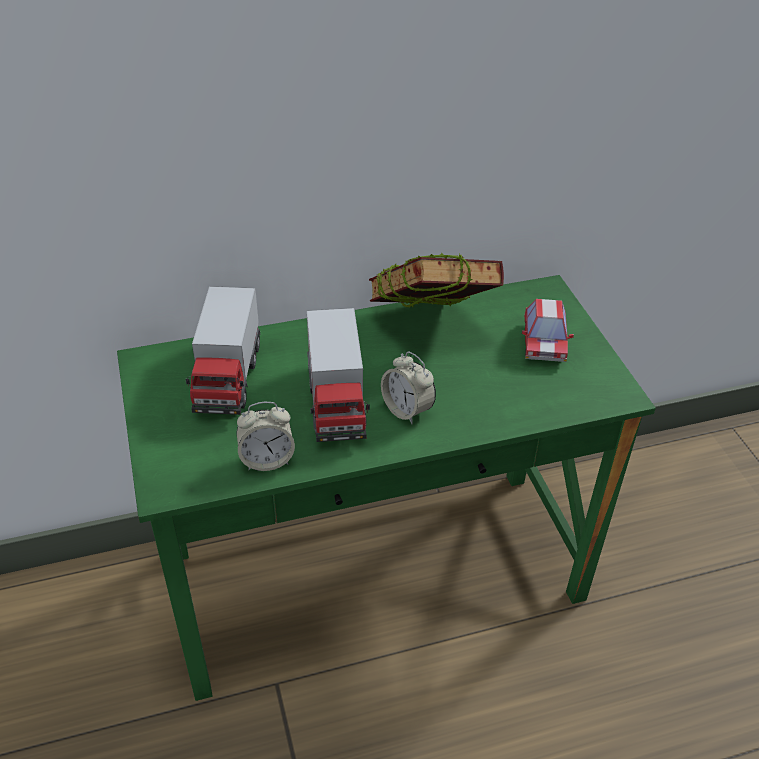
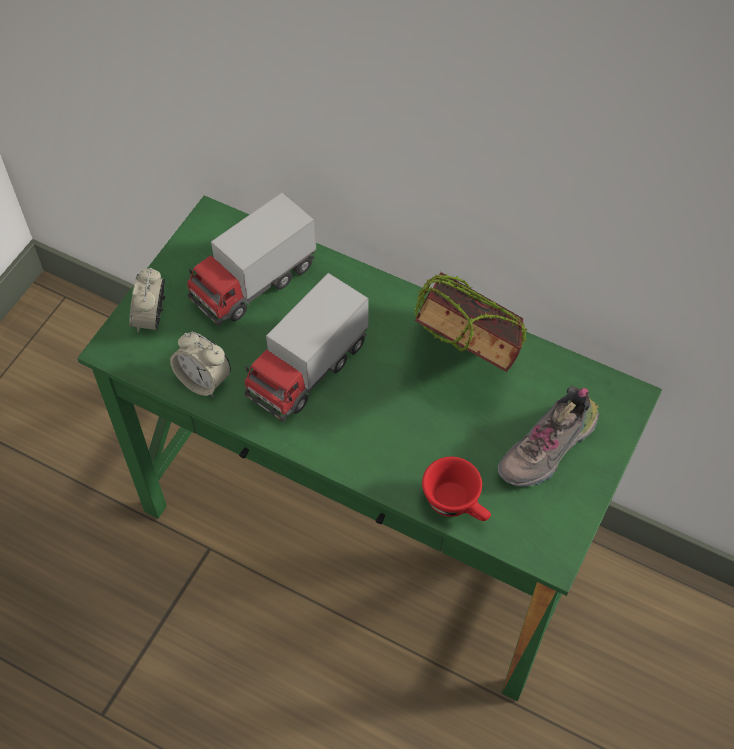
camera: 45 degrees right, 15 degrees up
(407, 409) = (353, 420): alarm clock -> alarm clock (151, 318)
(533, 408) = (457, 504): none -> red cup
(543, 344) = (547, 450): toy car -> shoe

